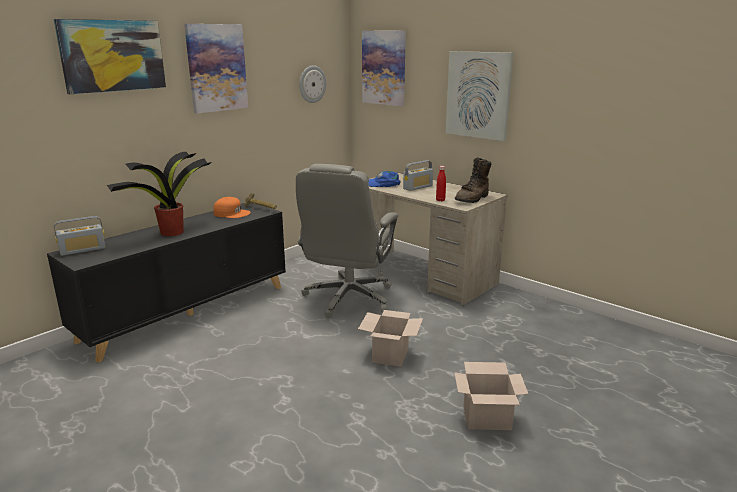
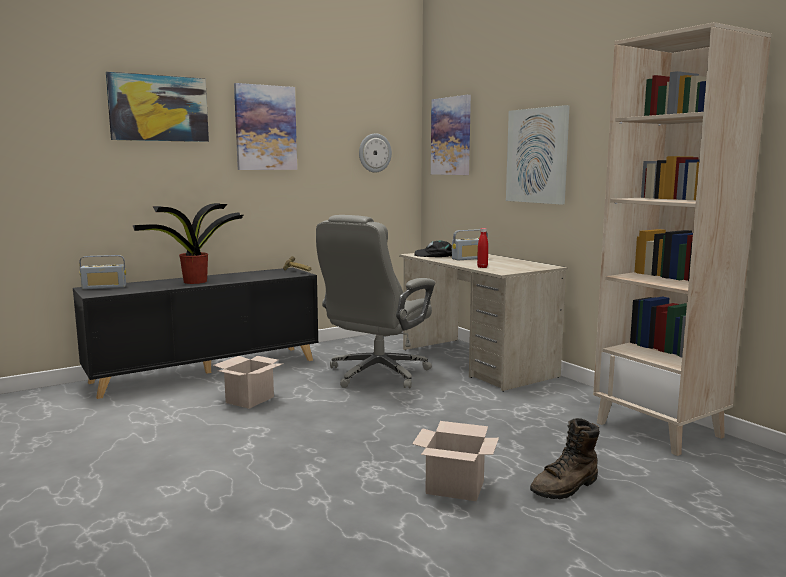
camera: 15 degrees right, 10 degrees down
(232, 213) = (266, 273): orange cap -> none
(383, 184) = (435, 255): blue cap -> black cap
(390, 354) = (386, 423): cardboard box -> cardboard box (250, 399)
(472, 199) = (521, 268): brown boot -> brown boot (566, 487)
(601, 331) = (660, 430): none -> beige bookcase

